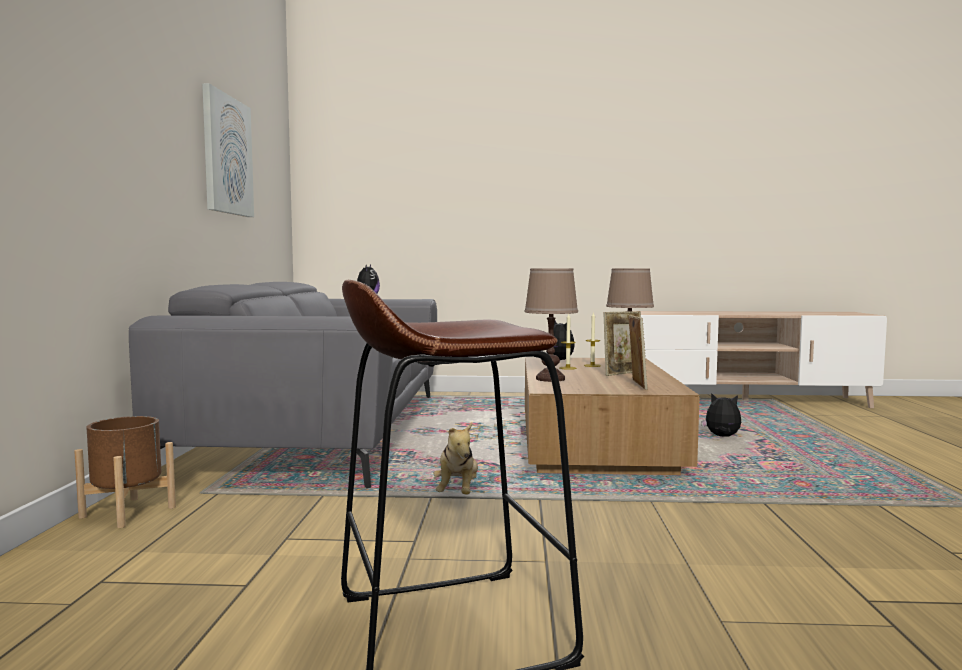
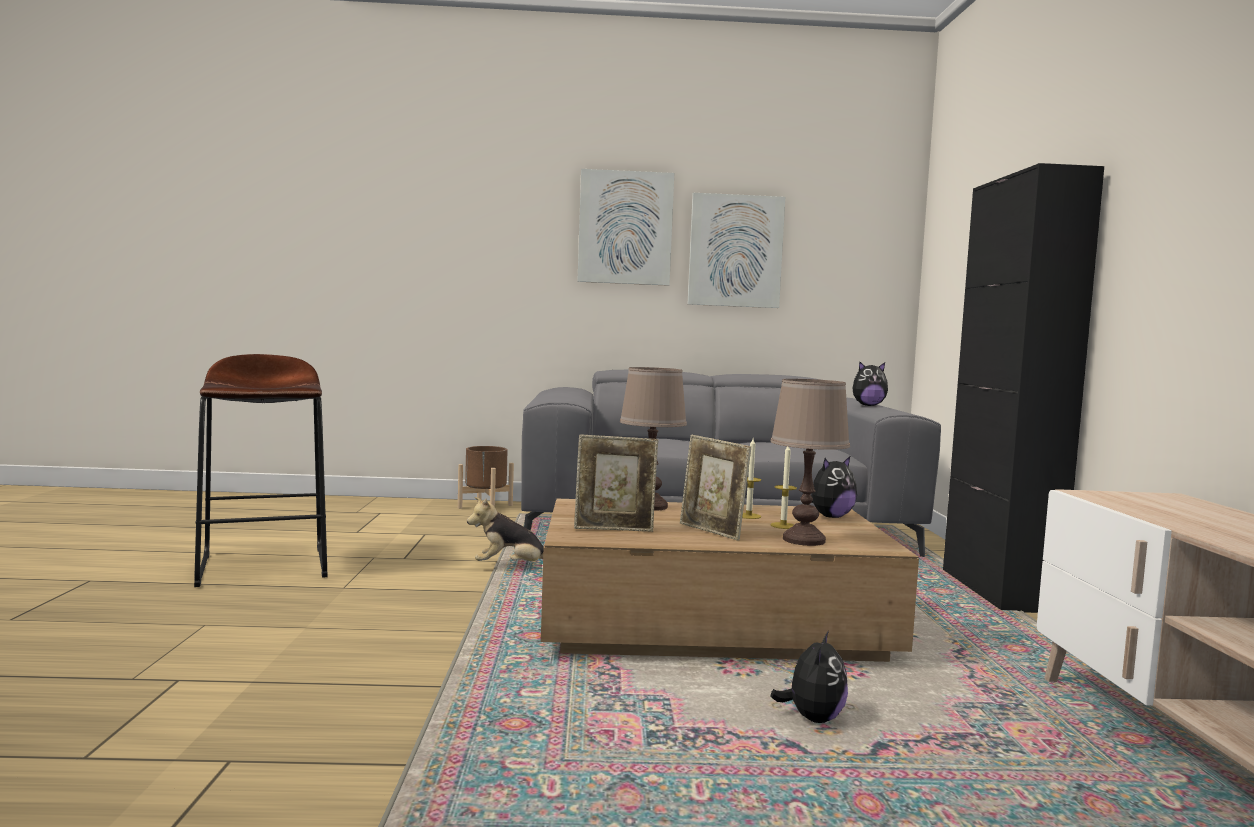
camera: 85 degrees right, 0 degrees up
(165, 108) = (625, 228): none -> picture
(500, 395) = (997, 590): none -> black cabinet

